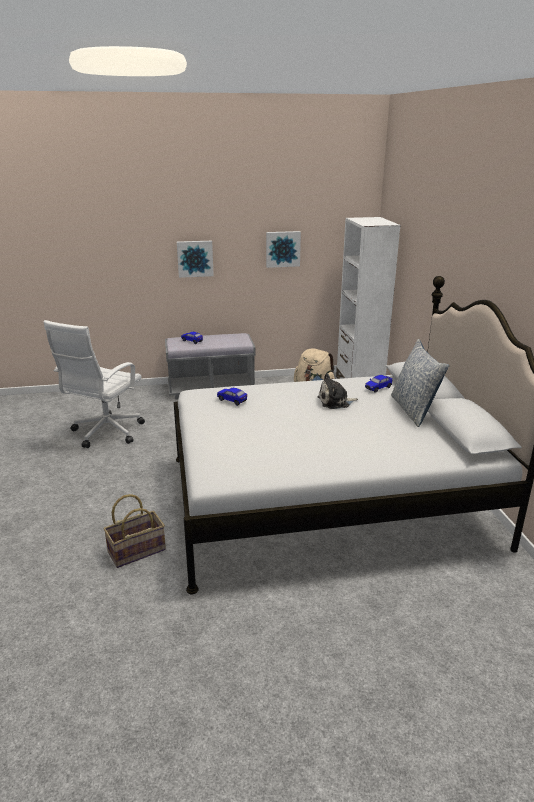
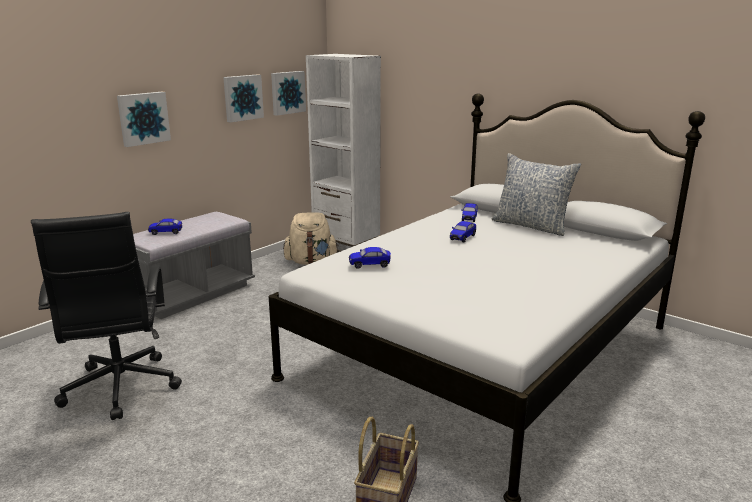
camera: 40 degrees left, 5 degrees down
(105, 433) = (121, 390): white office chair -> black office chair
(329, 247) = (287, 92): none -> picture
(335, 402) = (462, 237): plush toy -> toy car

